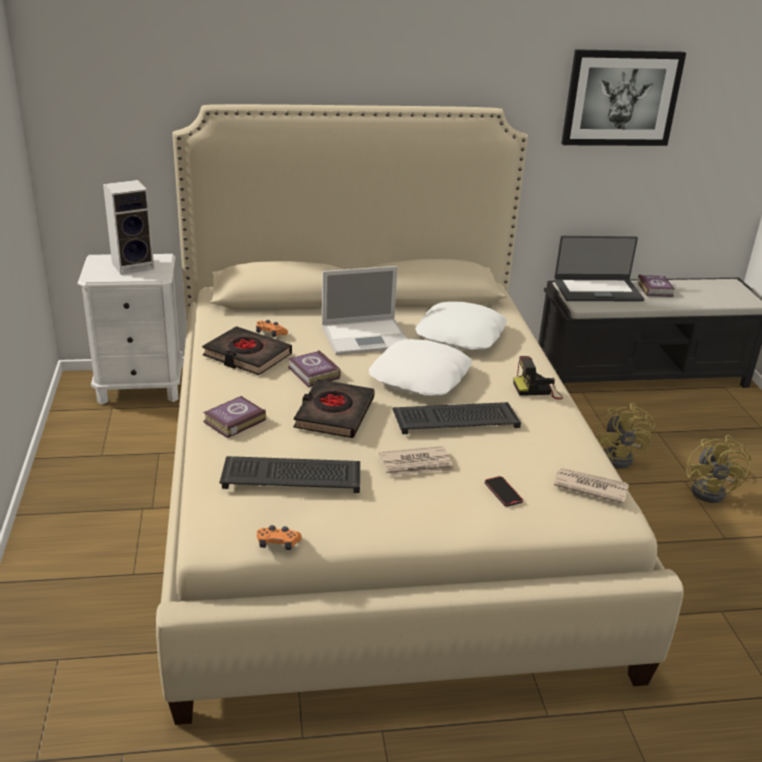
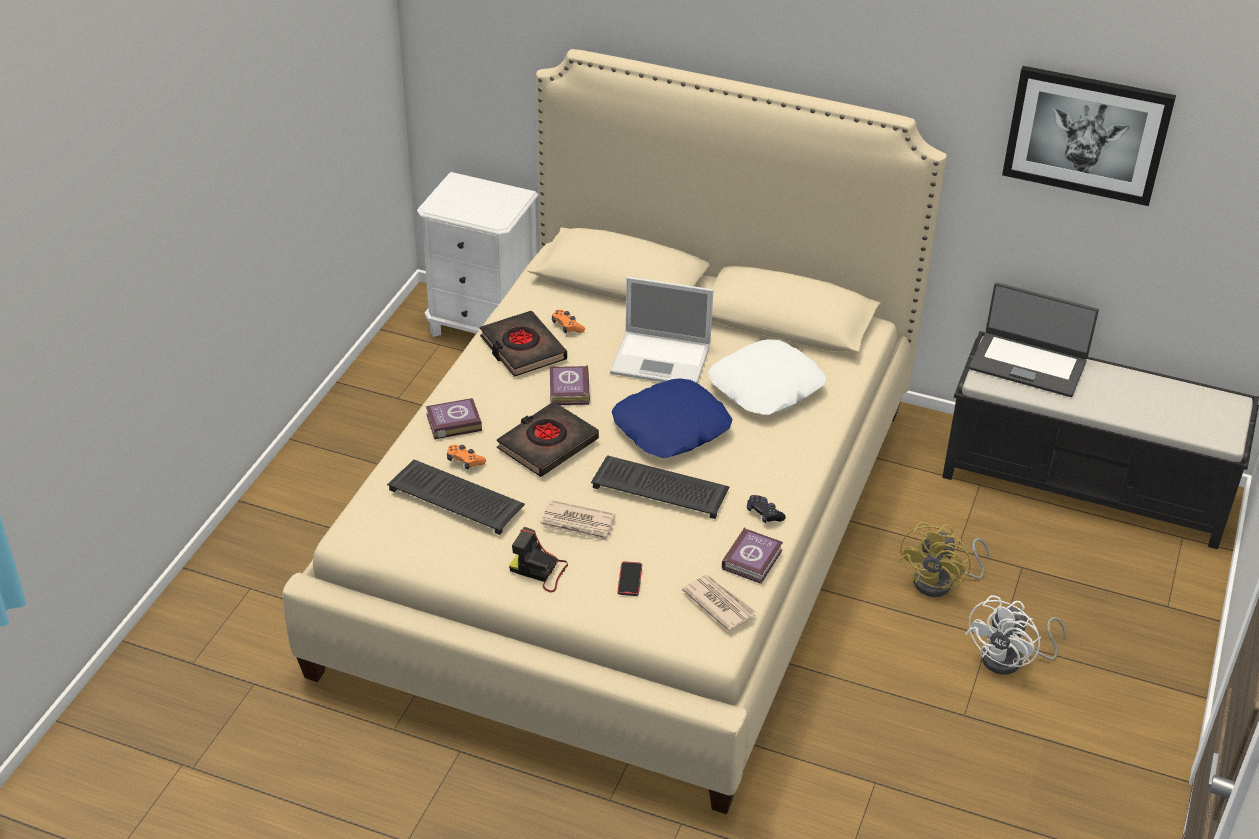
camera: 30 degrees right, 10 degrees up
(134, 265) = (484, 199): speaker -> none
(278, 543) = (398, 557): orange game controller -> orange game controller (465, 461)
(420, 378) = (672, 428): white pillow -> blue pillow
(538, 390) = (781, 481): camera -> camera (540, 571)
(550, 414) = (764, 514): none -> black game controller
(655, 289) = (1110, 383): book -> book (753, 559)
(712, 491) = (1010, 660): yellow fan -> white fan

